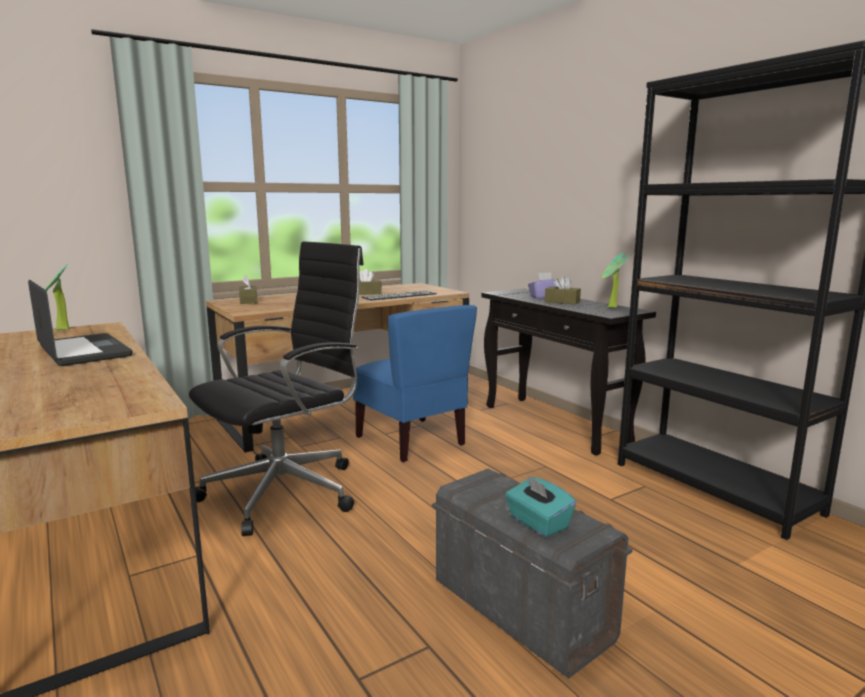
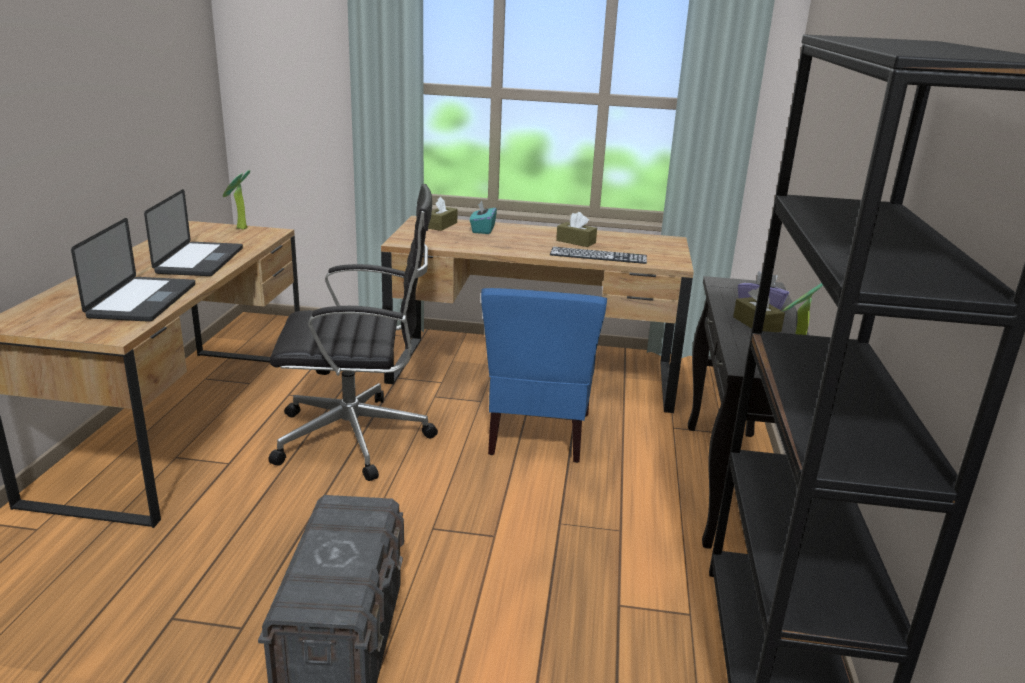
camera: 40 degrees right, 10 degrees up
(106, 382) = (143, 301): none -> laptop
(538, 523) = (315, 571): turquoise tissue box -> turquoise tissue box (482, 230)

